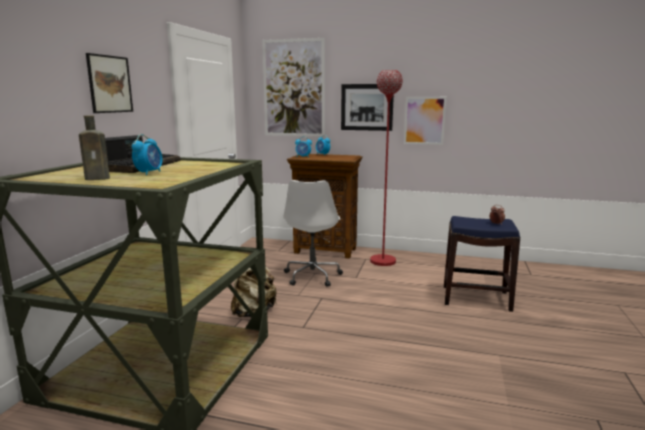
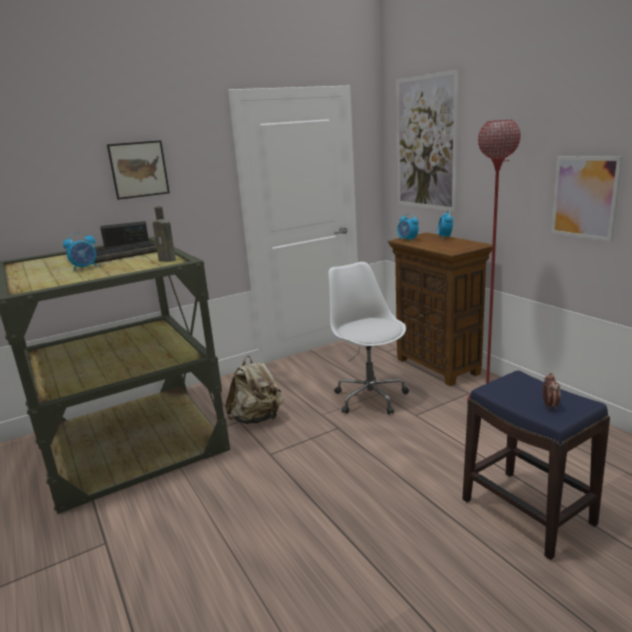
camera: 45 degrees right, 5 degrees up
(99, 178) = (41, 271): brown bottle -> brown bottle (168, 260)
(312, 277) = (369, 397): white office chair -> white office chair turned 105 degrees clockwise
(367, 107) = (505, 172): picture -> none

